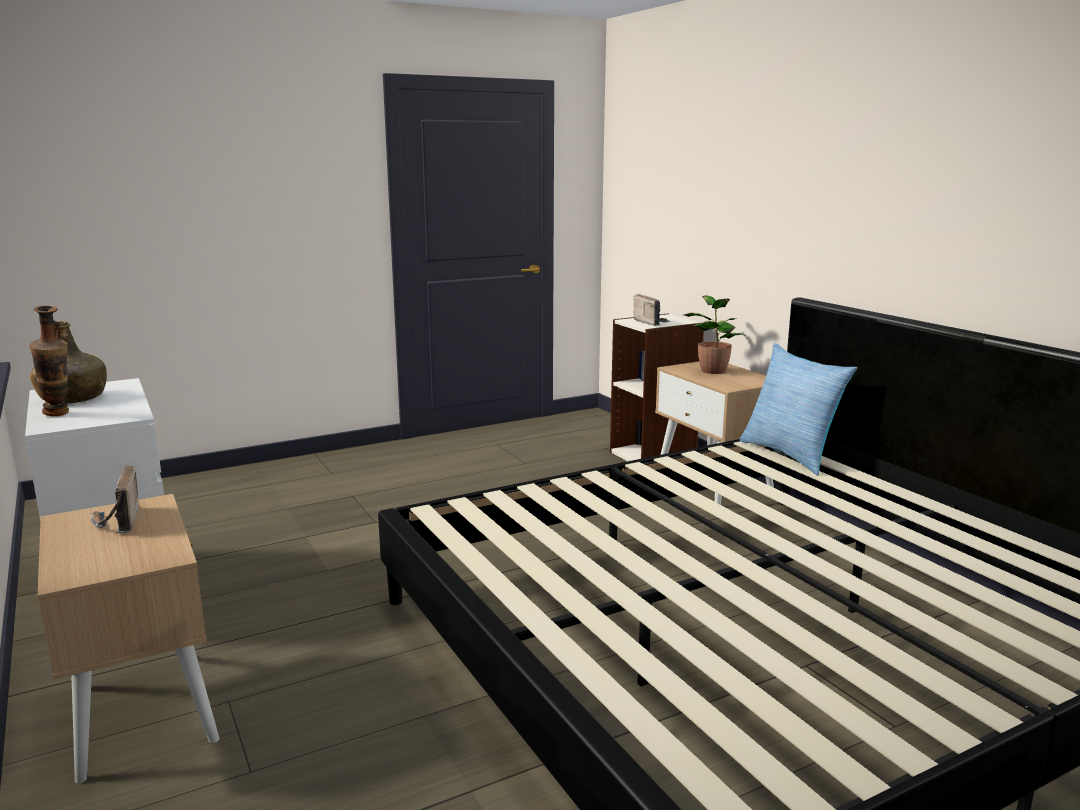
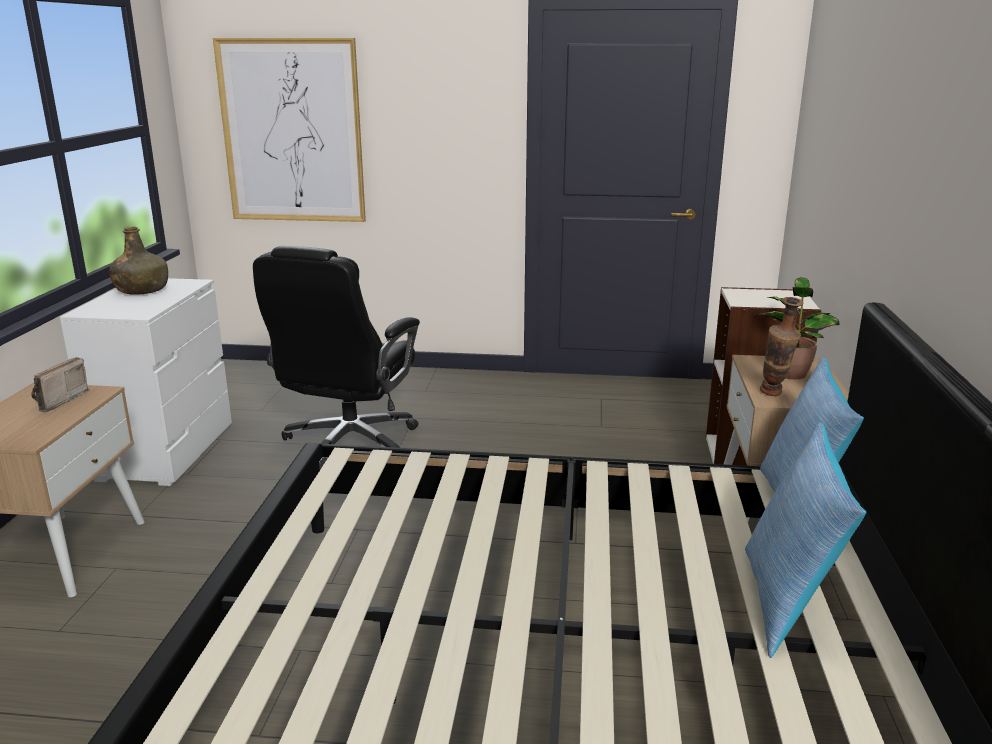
camera: 35 degrees right, 5 degrees up
(59, 415) = (107, 303): vase -> vase (774, 395)
(133, 214) = (292, 132): none -> picture
(321, 532) = (349, 444): none -> black office chair
(650, 322) = (754, 298): radio -> none
(866, 503) = (788, 602): none -> pillow

